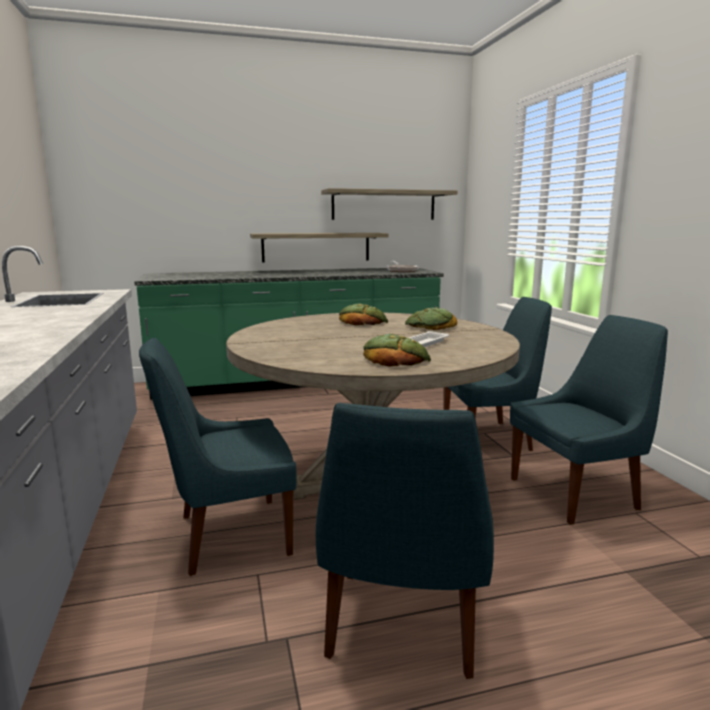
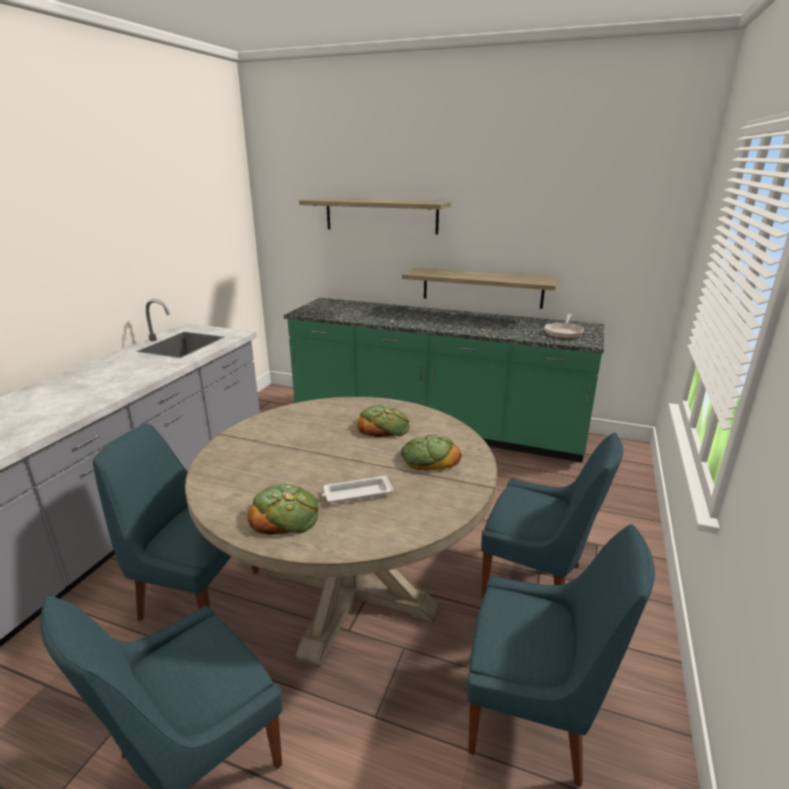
camera: 35 degrees right, 10 degrees up
(383, 205) = (570, 245): shelf -> shelf (381, 215)

